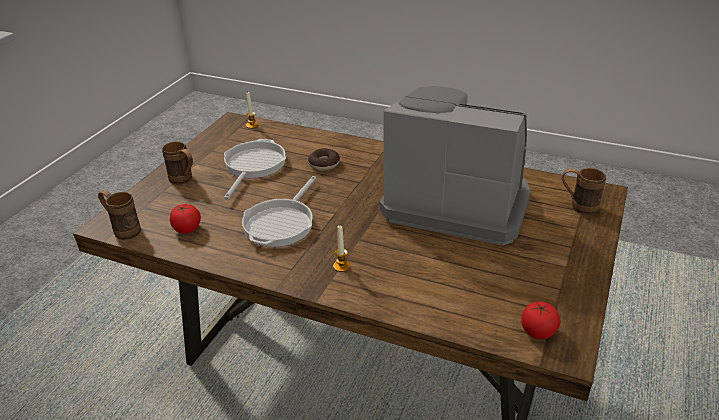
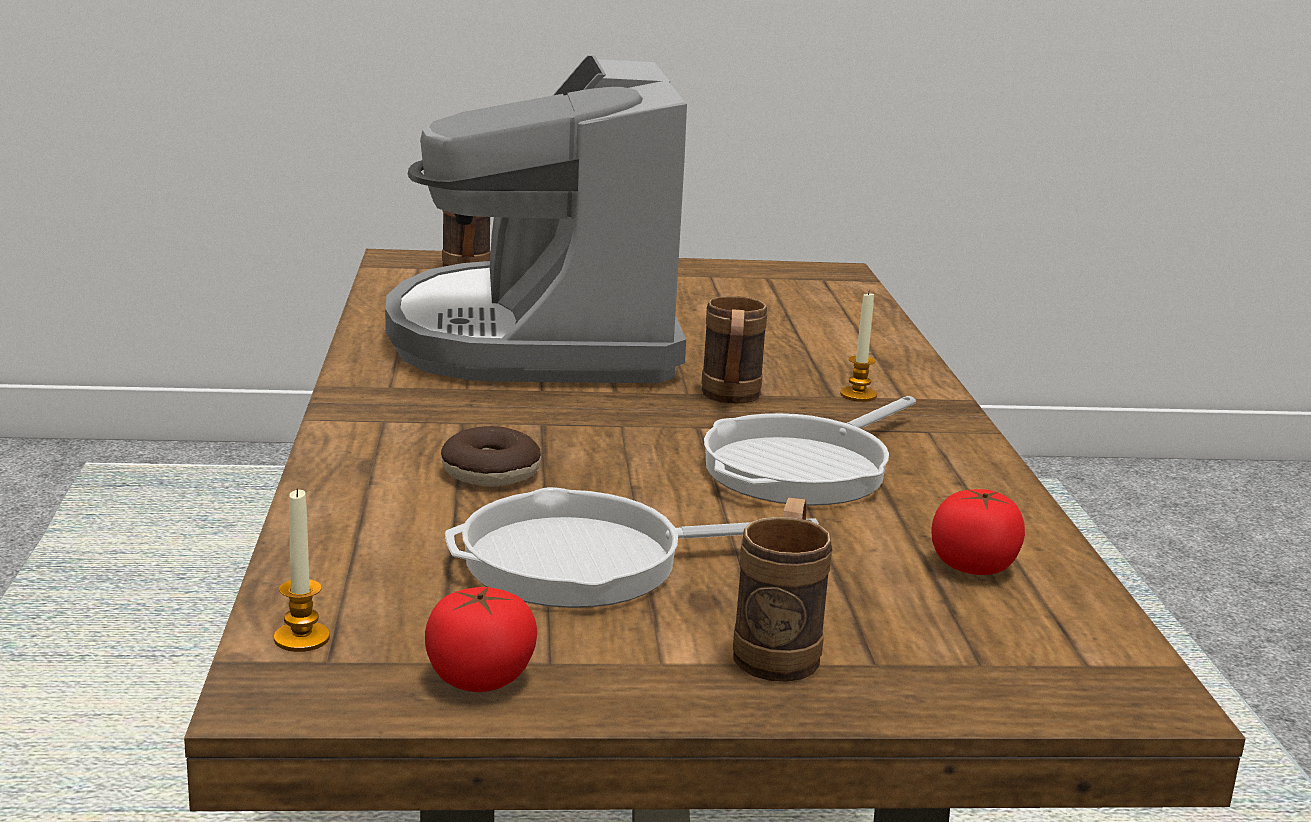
camera: 120 degrees left, 15 degrees down
(123, 230) = (1109, 655): brown mug -> brown mug (730, 399)
(281, 223) = (804, 468): frying pan -> frying pan turned 135 degrees clockwise
(538, 331) = (819, 282): tomato -> tomato (479, 679)

